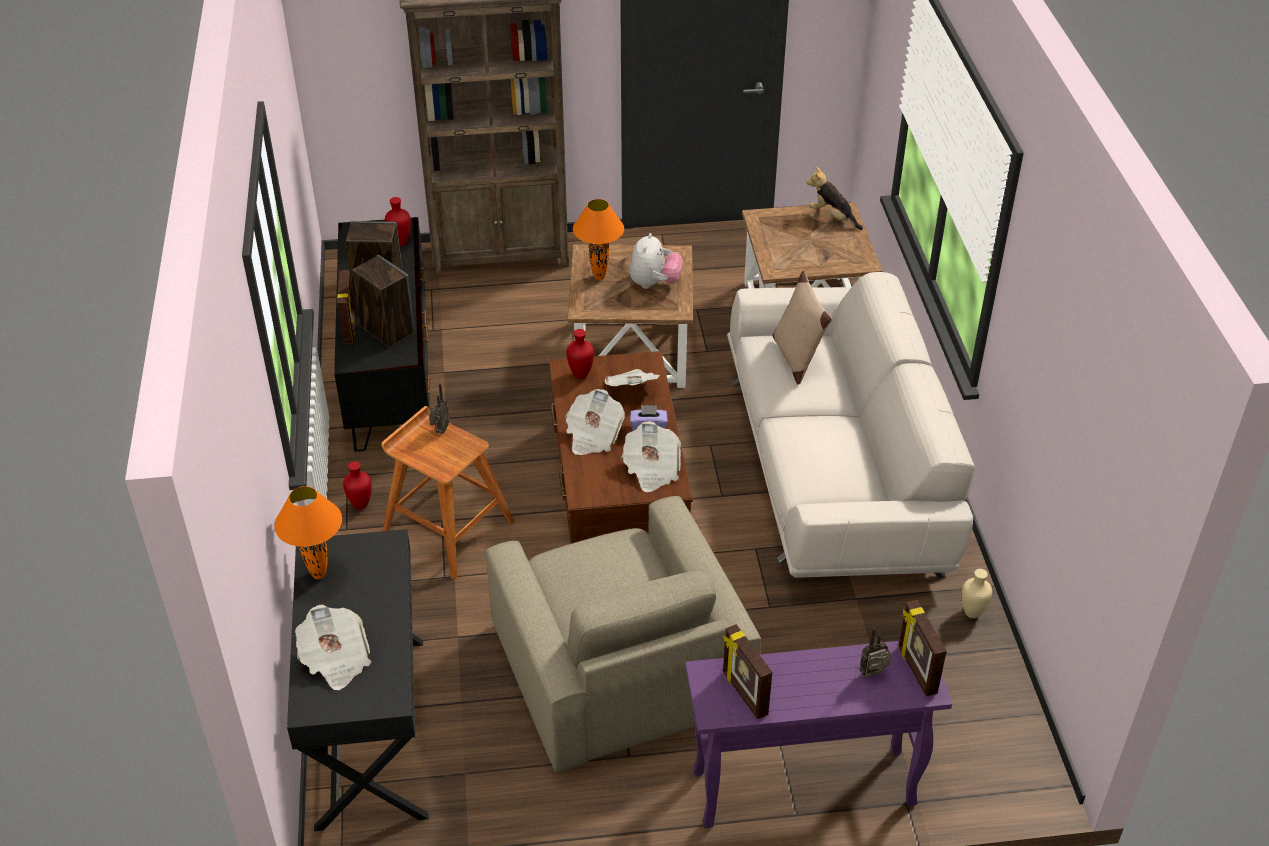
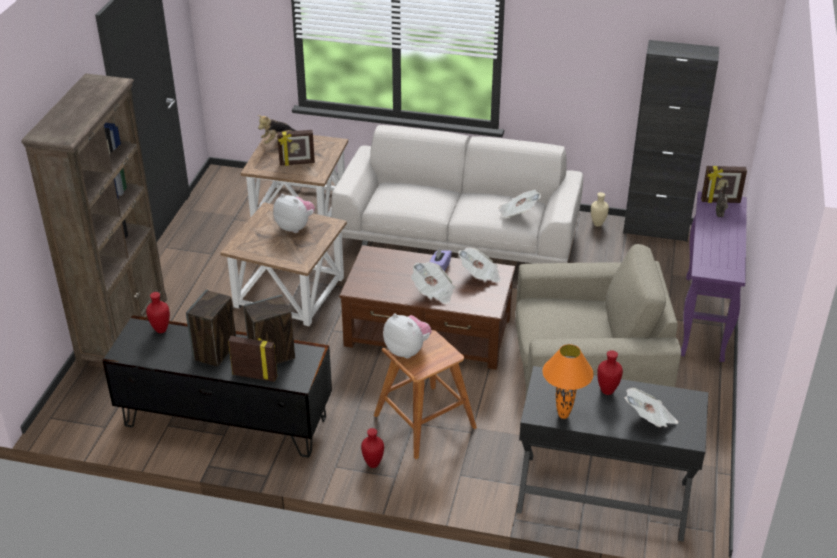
camera: 70 degrees left, 5 degrees down
(439, 431) = (407, 350): radio -> plush toy
(580, 376) = (367, 284): red vase -> red vase (608, 391)
(598, 277) = (269, 249): orange table lamp -> none
(631, 389) = (395, 266): newspaper -> newspaper (517, 213)
(744, 694) = (722, 260): picture frame -> picture frame (297, 163)
(796, 357) = (405, 194): beige pillow -> none
(1006, 688) = (655, 229): none -> black cabinet

